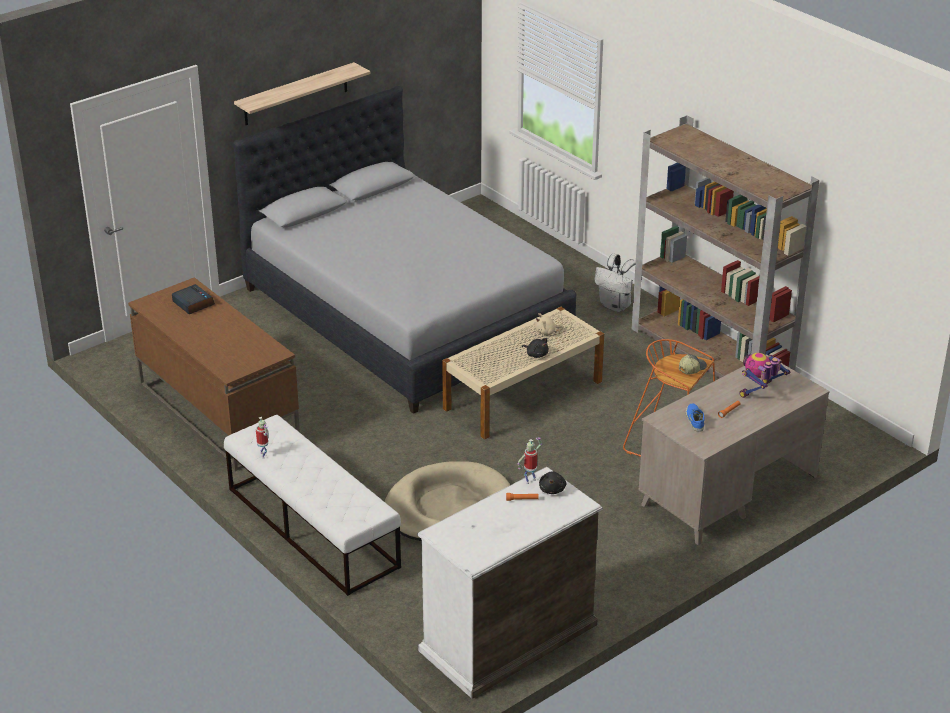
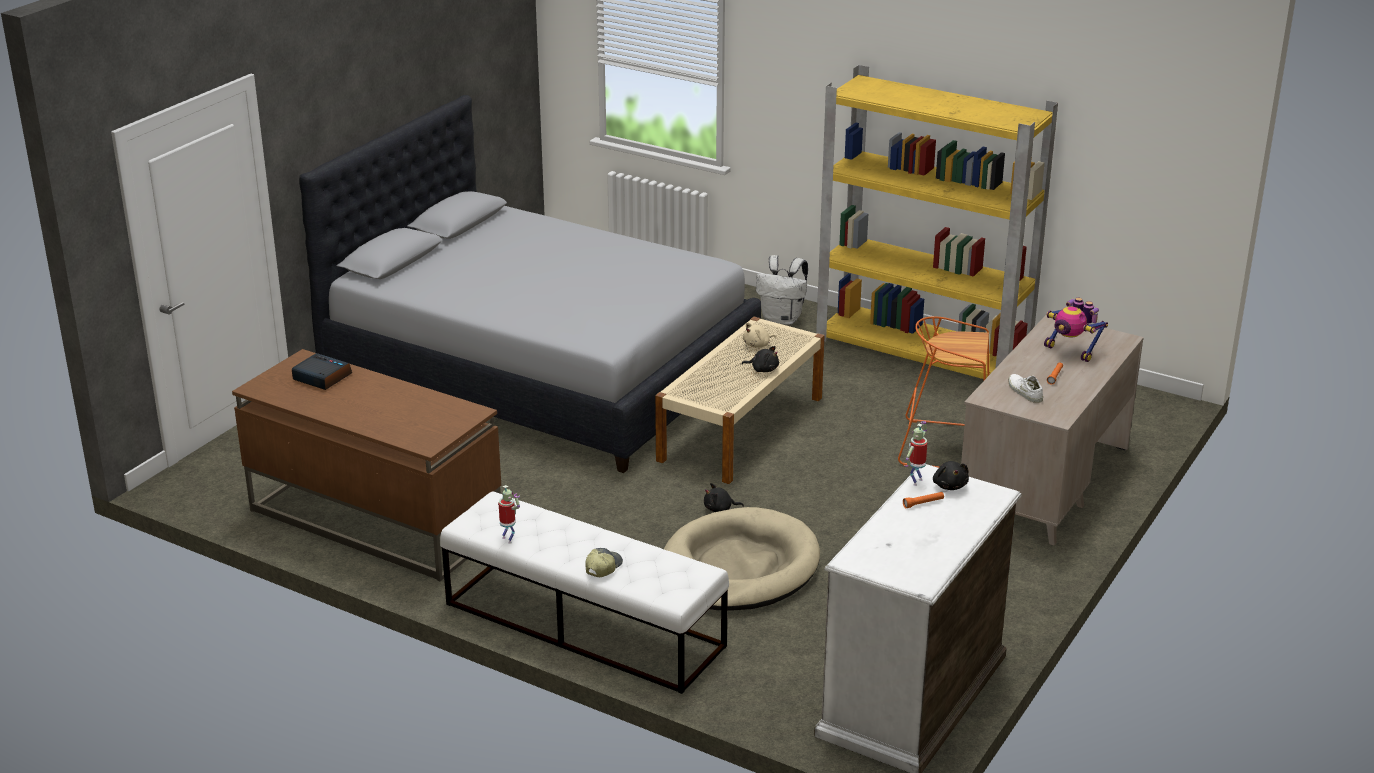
camera: 20 degrees left, 5 degrees down
(296, 94) = (359, 111): shelf -> none
(464, 458) = (720, 509): none -> black plush toy
(691, 368) = (971, 344): cap -> cap (603, 567)
(694, 420) = (1024, 392): blue shoe -> white shoe
(711, 355) = (922, 350): brown bookcase -> yellow bookcase
(759, 392) = (1071, 351): toy robot -> toy robot turned 75 degrees counterclockwise

